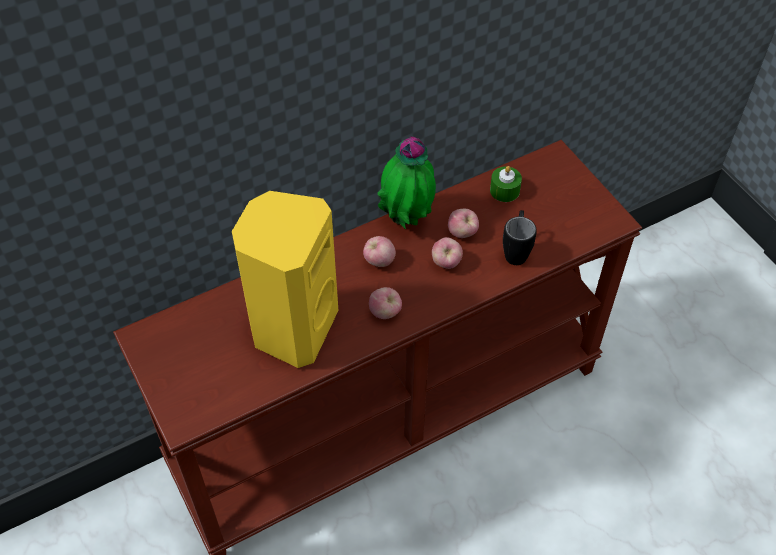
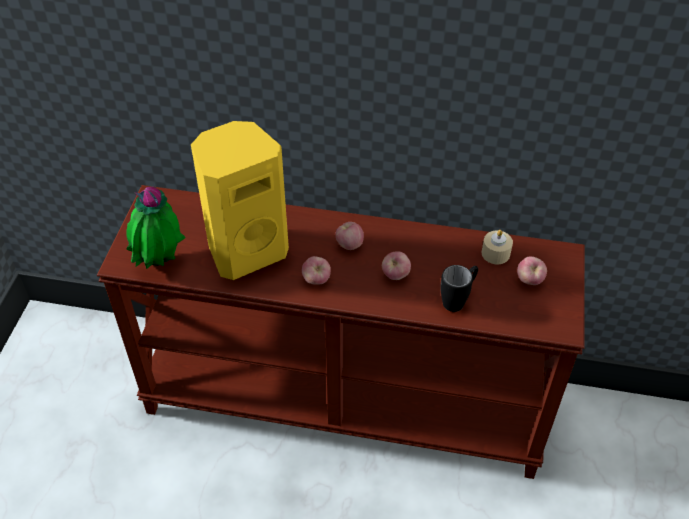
camera: 40 degrees right, 5 degrees down
(407, 219) = (399, 230): potted plant -> potted plant (160, 264)
(462, 233) = (430, 263): apple -> apple (529, 280)
(504, 190) = (495, 253): green candle -> beige candle

